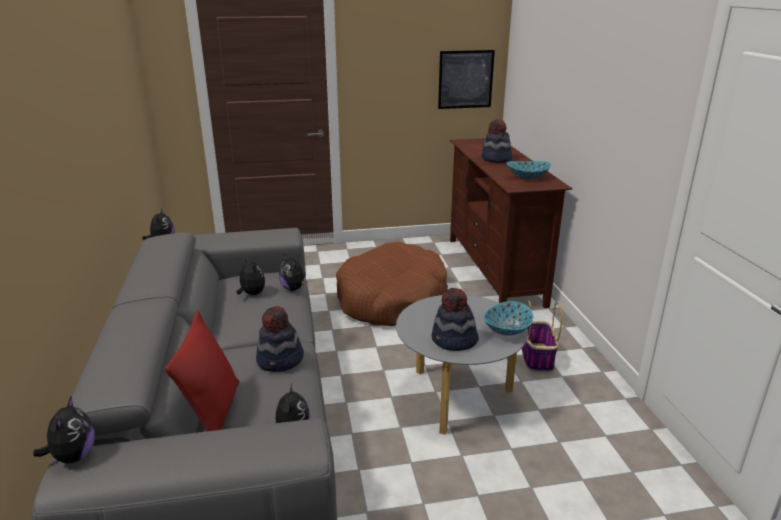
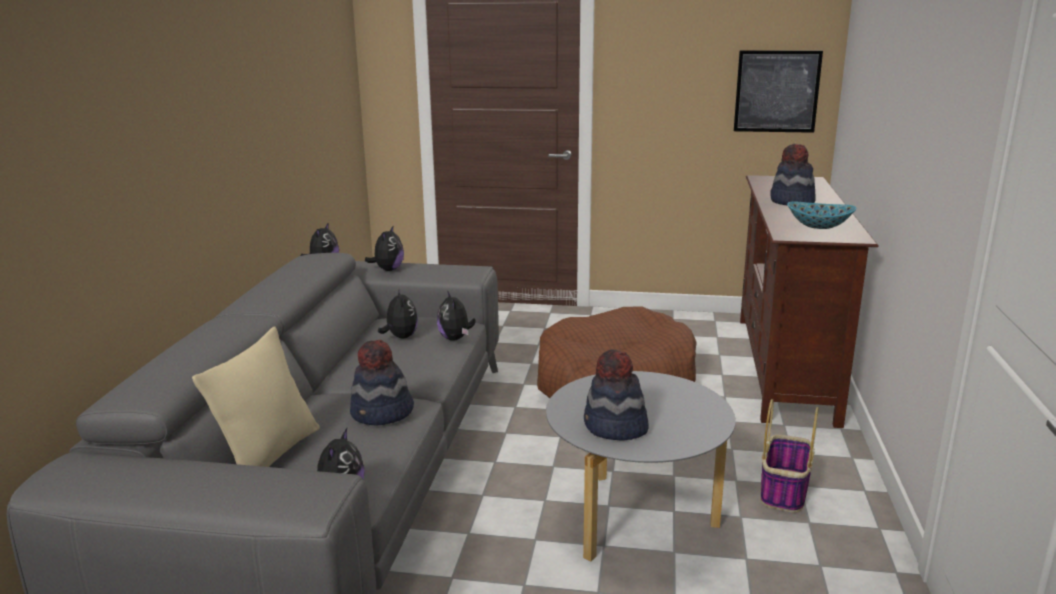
camera: 20 degrees right, 5 degrees down
(73, 456) = (76, 458): plush toy -> plush toy (388, 269)
(214, 413) = (270, 456): red pillow -> beige pillow
(507, 330) = (701, 427): bowl -> none

